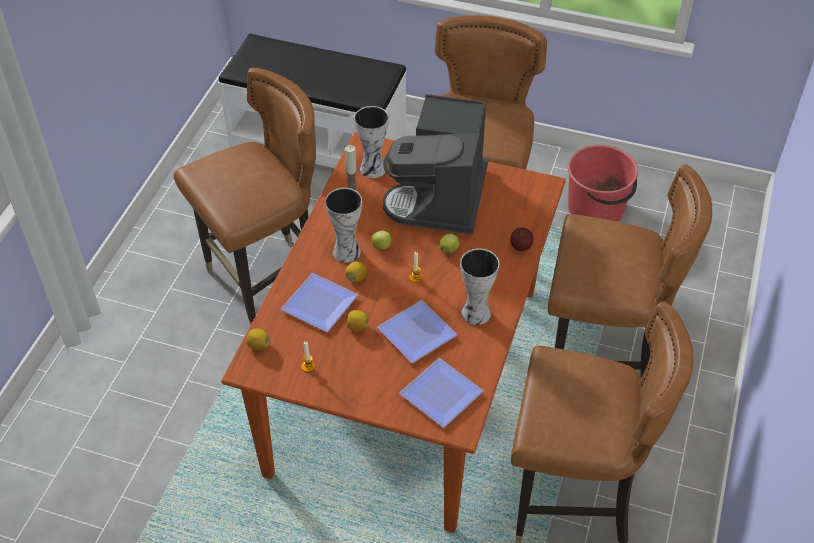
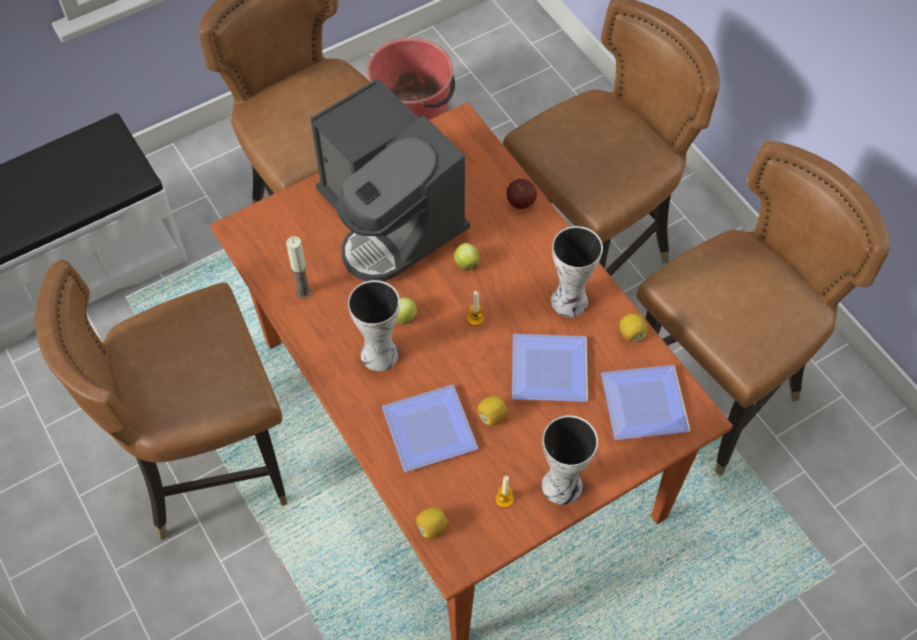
camera: 50 degrees left, 10 degrees up
(267, 283) = (209, 466): brown chair -> brown chair turned 120 degrees counterclockwise
(356, 278) = (424, 370): lemon -> lemon (631, 334)
(374, 168) = (286, 245): vase -> vase (563, 484)

